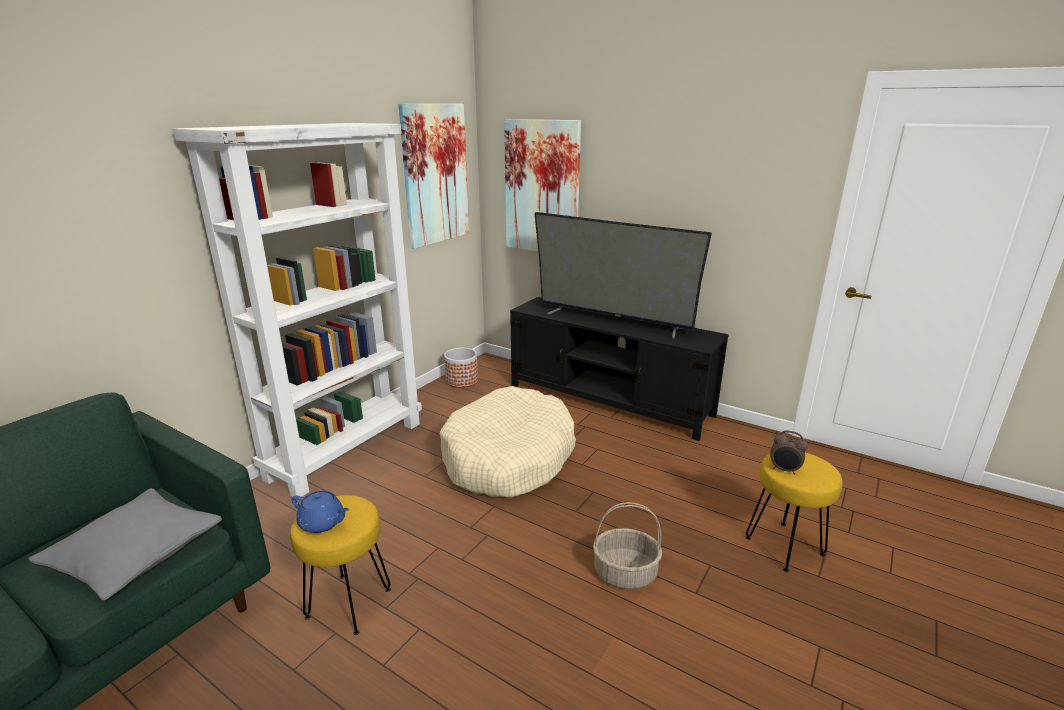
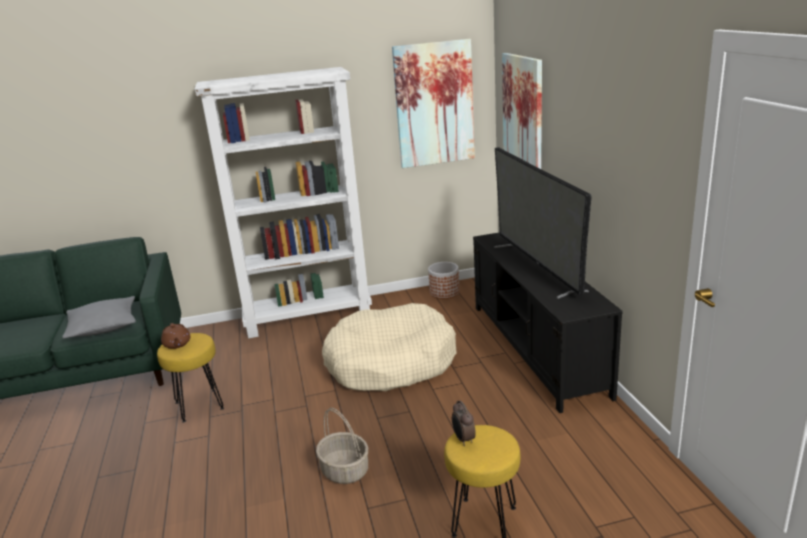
camera: 45 degrees right, 0 degrees up
(322, 523) = (177, 344): blue teapot -> brown teapot

